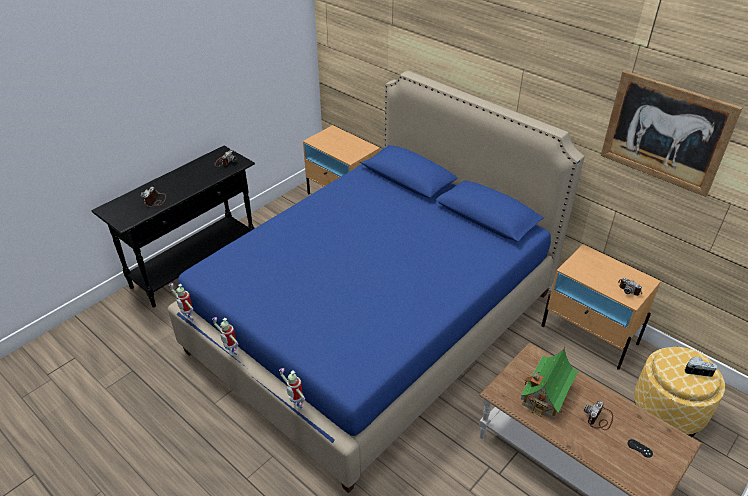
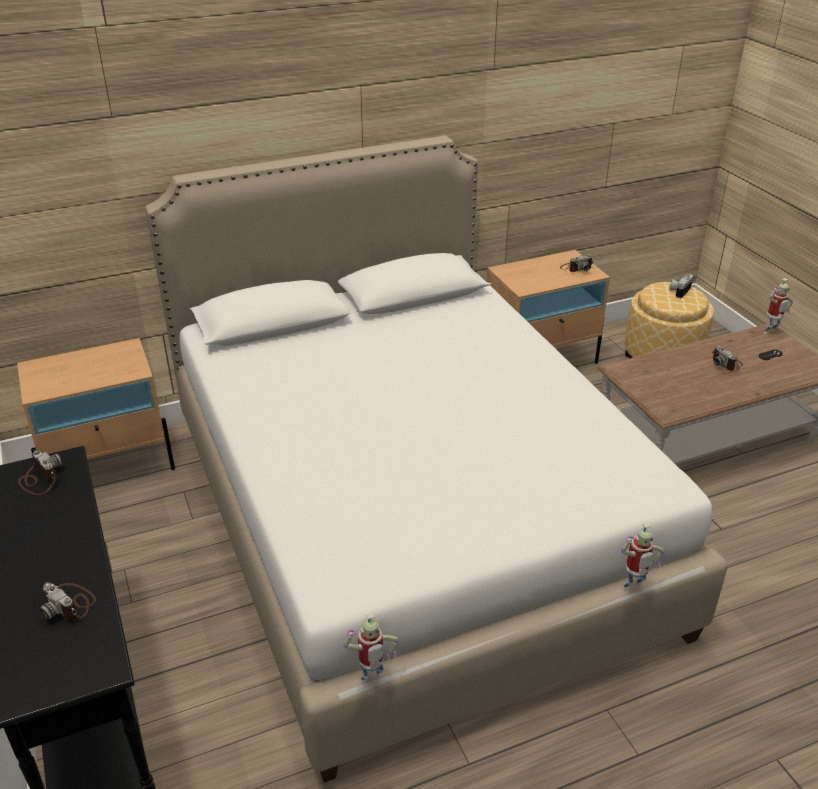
camera: 65 degrees left, 5 degrees down
(231, 354) = (489, 639): toy robot -> toy robot (770, 332)
(374, 322) = (408, 519): blue bed -> white bed
(547, 394) = (682, 381): toy house -> none
(665, 132) = (545, 78): picture -> none

